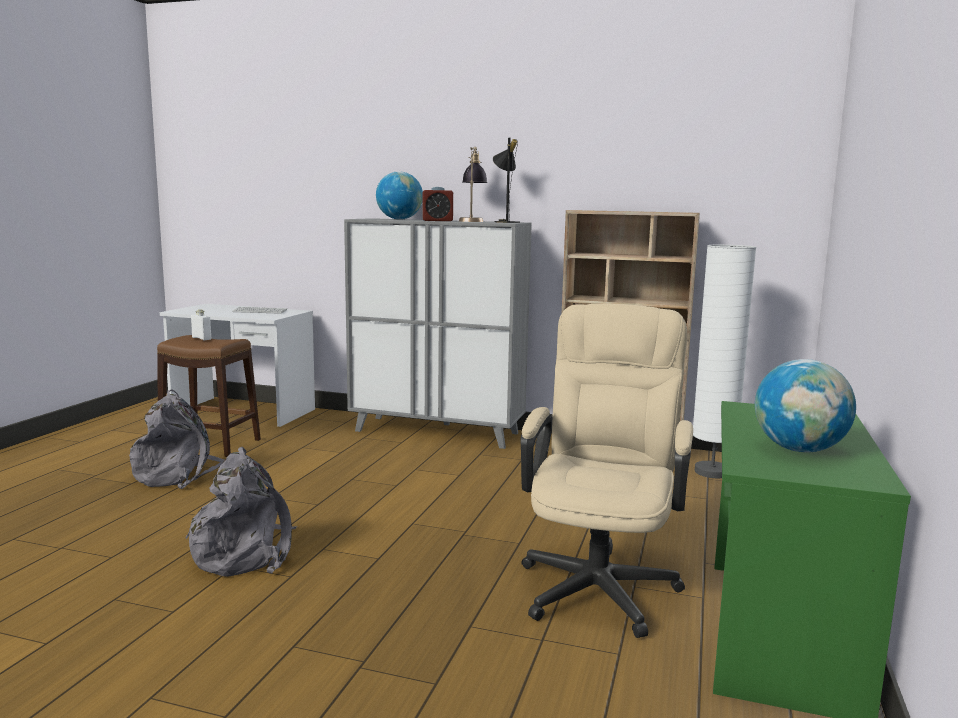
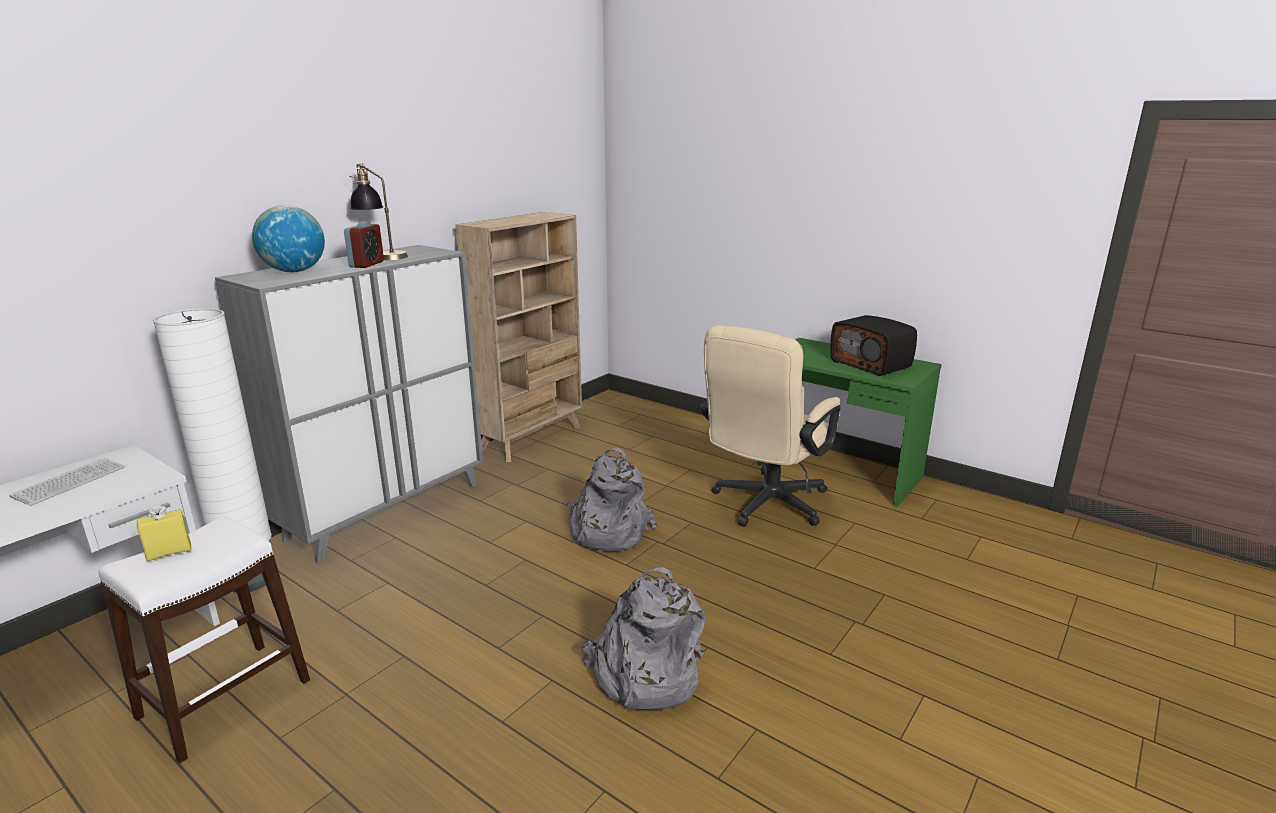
camera: 70 degrees left, 10 degrees up
(179, 474) = (340, 733): grey backpack -> grey backpack (607, 531)
(201, 338) = (169, 553): white bottle -> yellow bottle
(210, 444) = (226, 699): brown stool -> white stool
(505, 222) = (417, 250): black table lamp -> none
(600, 581) = (764, 506): beige office chair -> beige office chair turned 90 degrees counterclockwise
(712, 472) = (607, 420): white floor lamp -> white floor lamp (250, 580)
(799, 450) = (871, 364): globe -> radio

